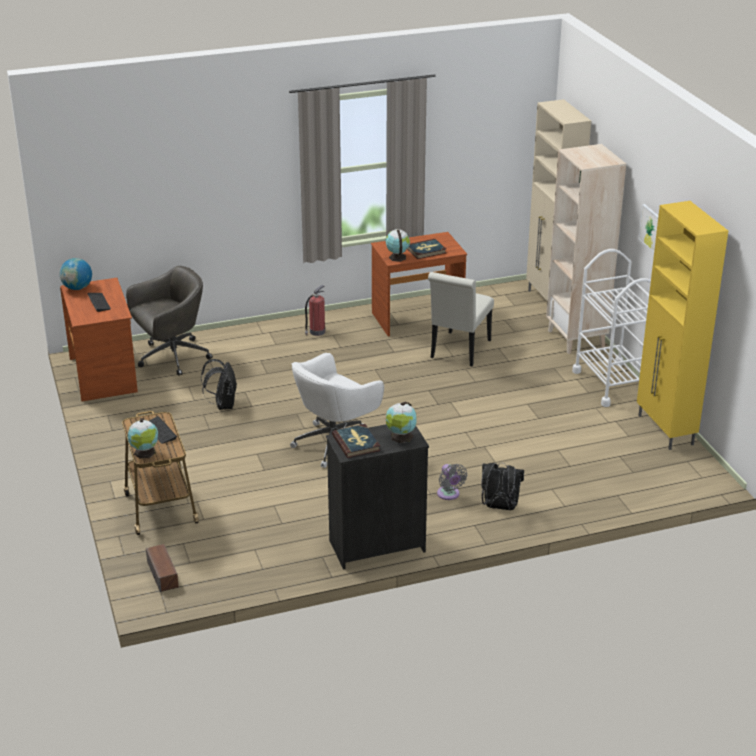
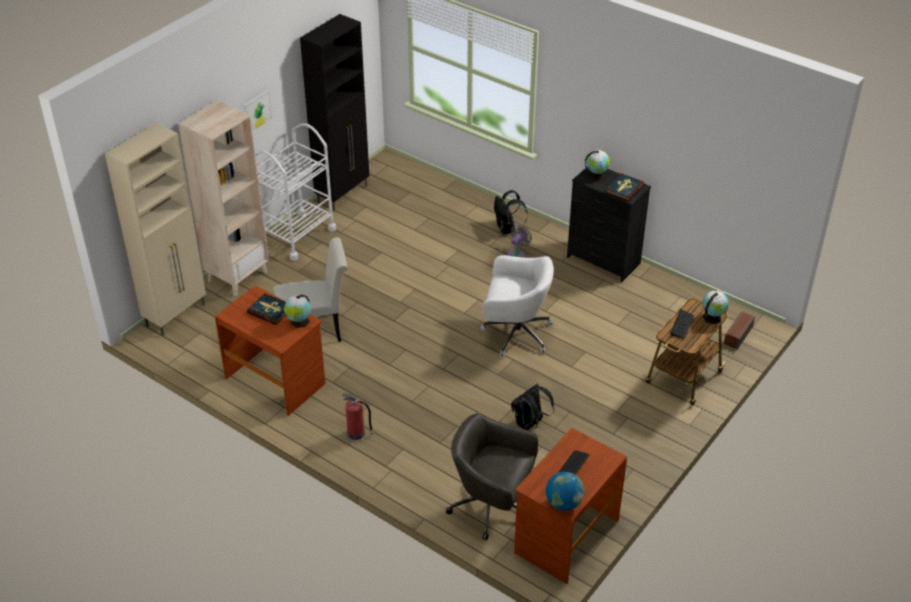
camera: 125 degrees left, 10 degrees up
(665, 430) = (343, 194): yellow cabinet -> black cabinet

